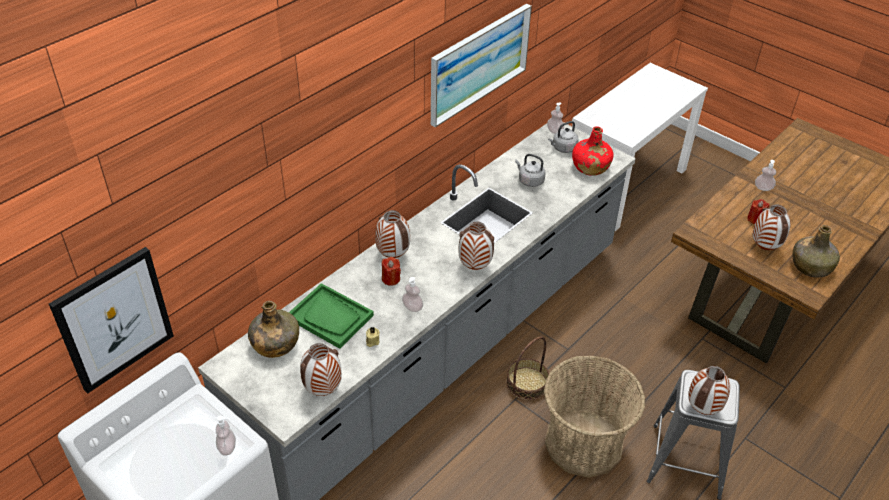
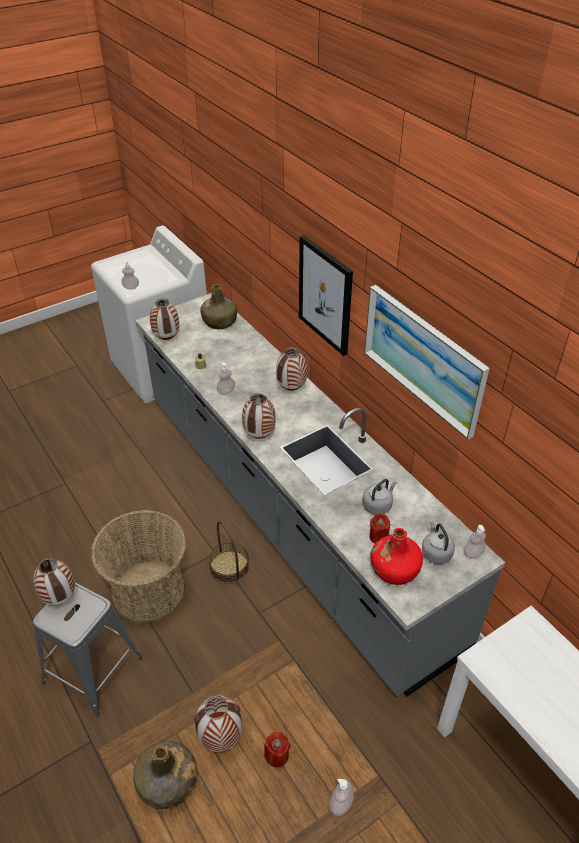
camera: 105 degrees right, 0 degrees up
(114, 319) = (192, 202): picture -> picture (325, 295)
(330, 317) = (234, 348): green tray -> none
(391, 279) = (263, 384): red candle -> red candle (378, 537)

